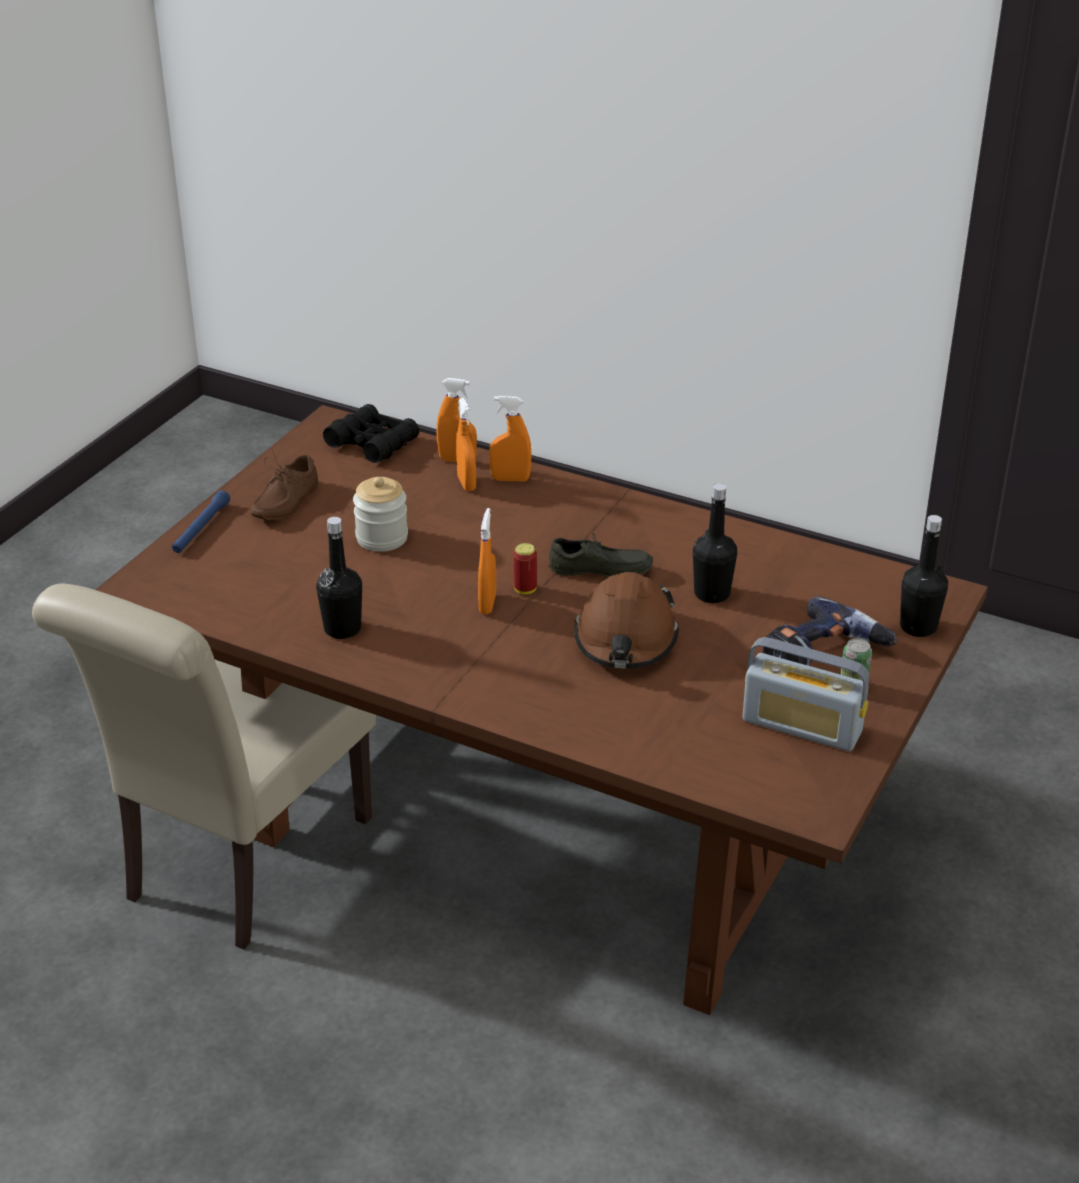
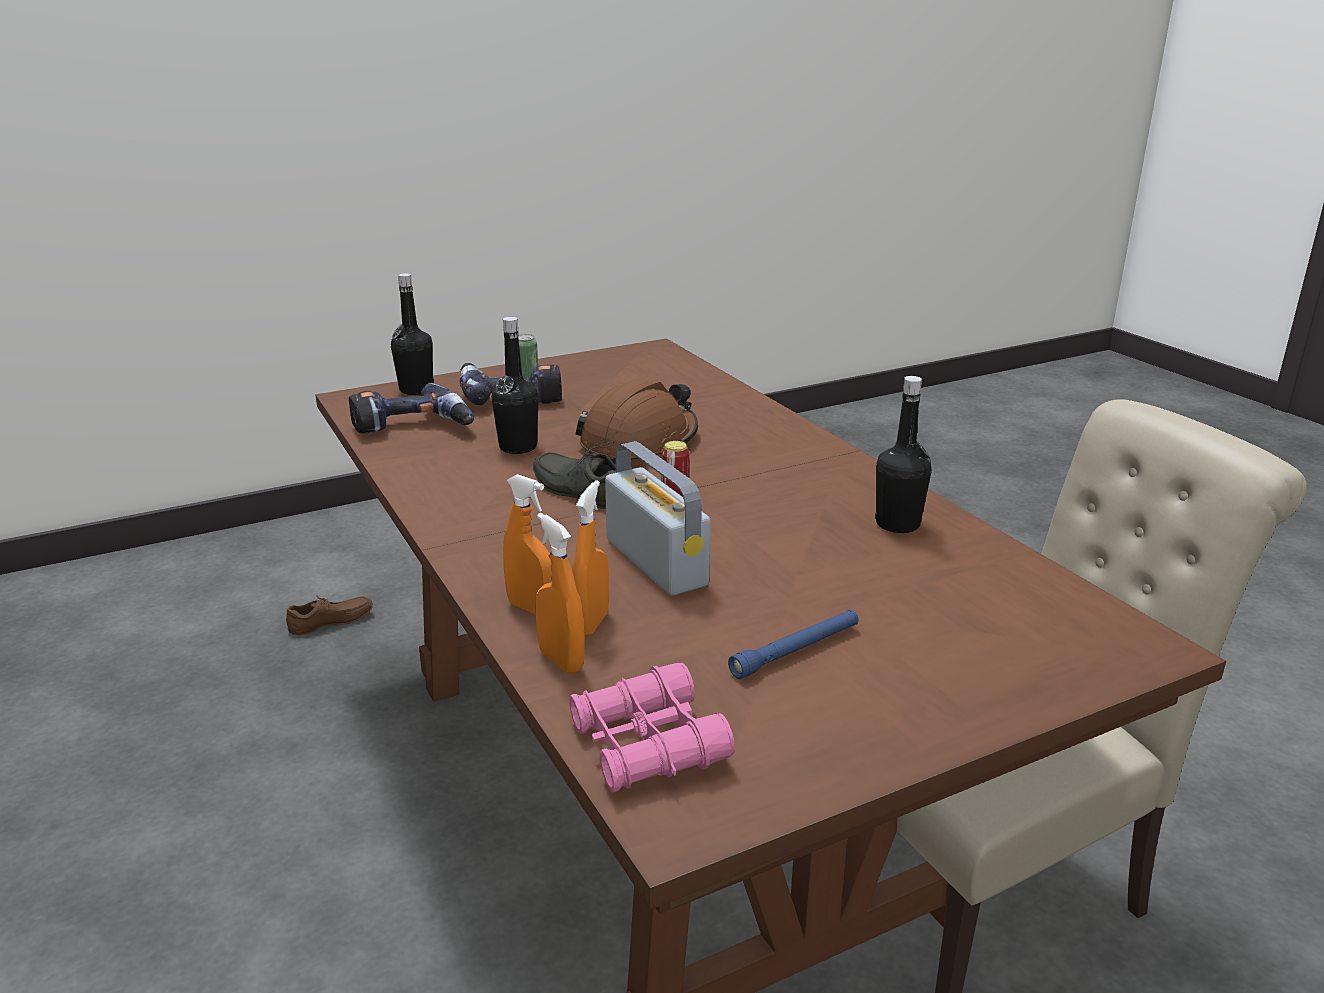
camera: 145 degrees left, 10 degrees down
(201, 528) = (1025, 698): blue flashlight -> blue flashlight (796, 651)
(283, 502) = (872, 694): brown shoe -> brown shoe (332, 623)
(372, 443) = (647, 744): black binoculars -> pink binoculars
(382, 538) = (773, 595): jar -> none
(487, 604) = (726, 499): orange spray bottle -> none
(802, 726) = (596, 375): radio -> radio (655, 562)
(825, 579) = (412, 429): none -> power drill

